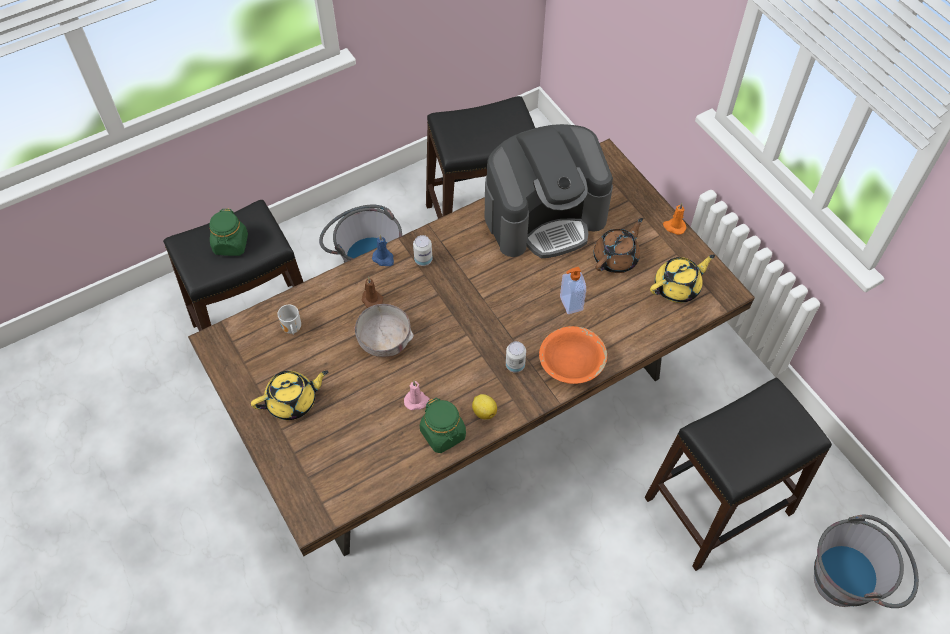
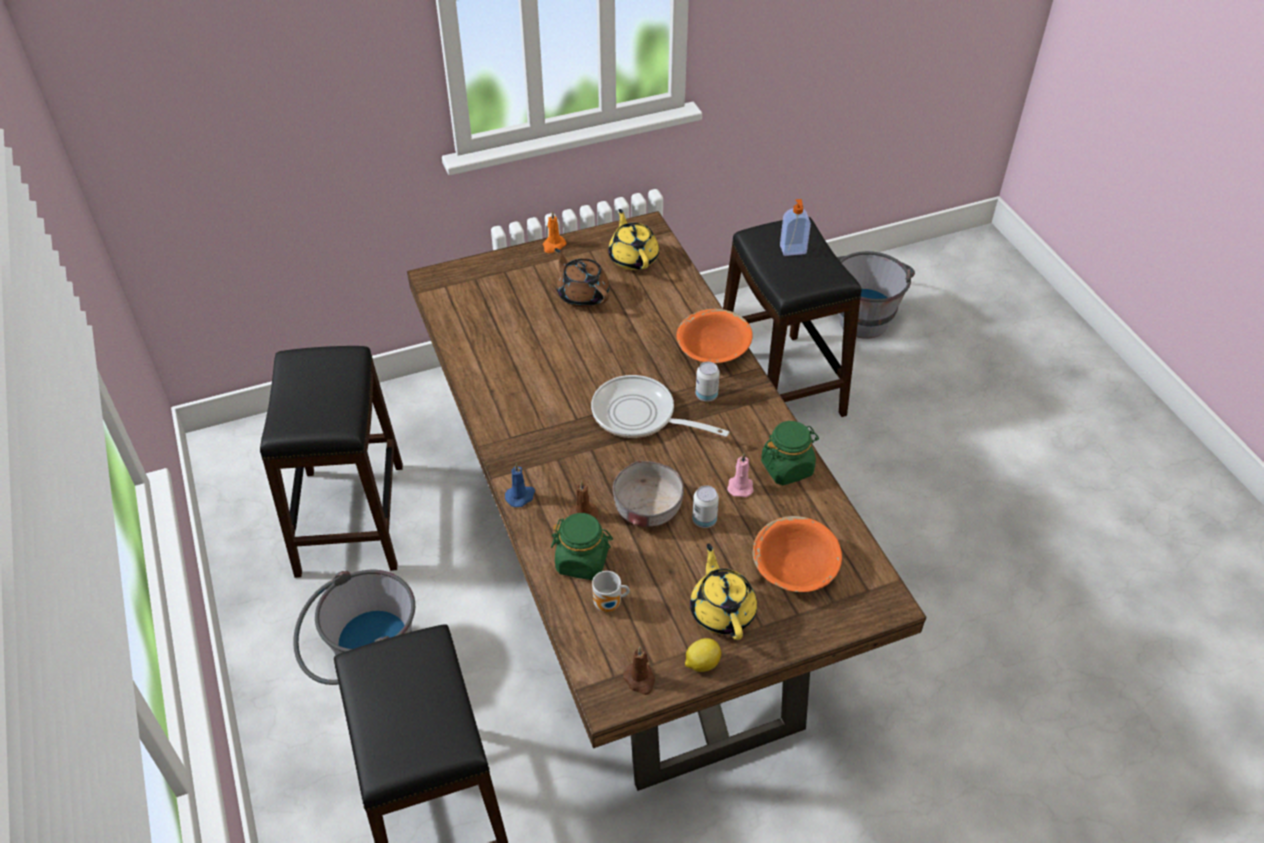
camera: 80 degrees left, 10 degrees down
(230, 357) = (640, 680): none -> brown candle
(231, 244) = (412, 698): green jar -> green jar (582, 561)
(338, 447) = (794, 568): none -> orange bowl
(423, 260) = (534, 457): can -> can (704, 520)
(481, 321) = (640, 416): none -> frying pan
(484, 411) = (762, 429): lemon -> lemon (701, 663)
(545, 217) = (504, 340): coffee machine -> none
(570, 304) = (634, 339): soap dispenser -> soap dispenser (793, 250)

